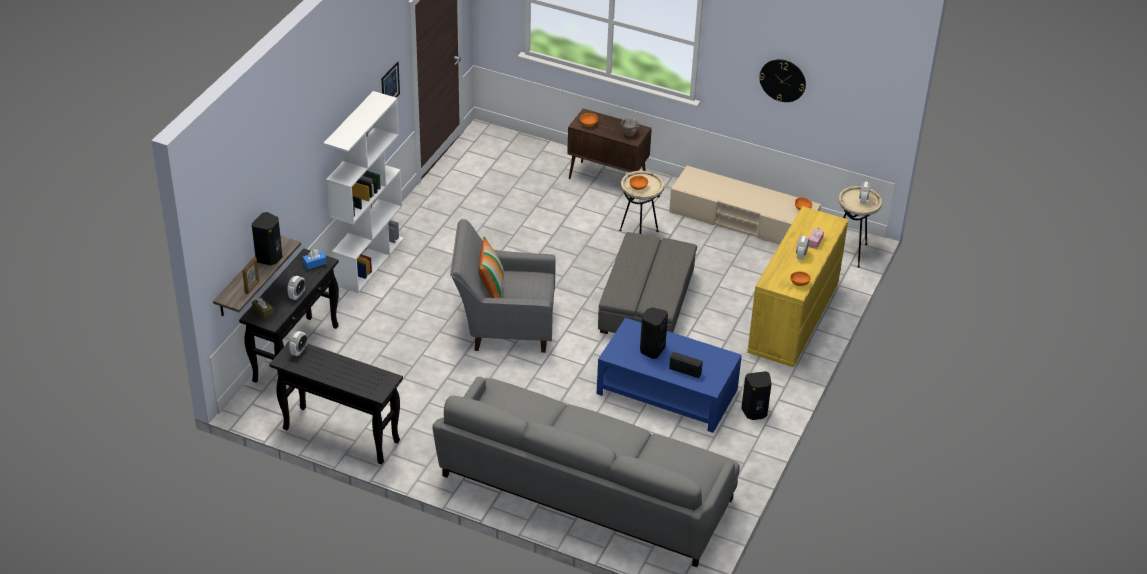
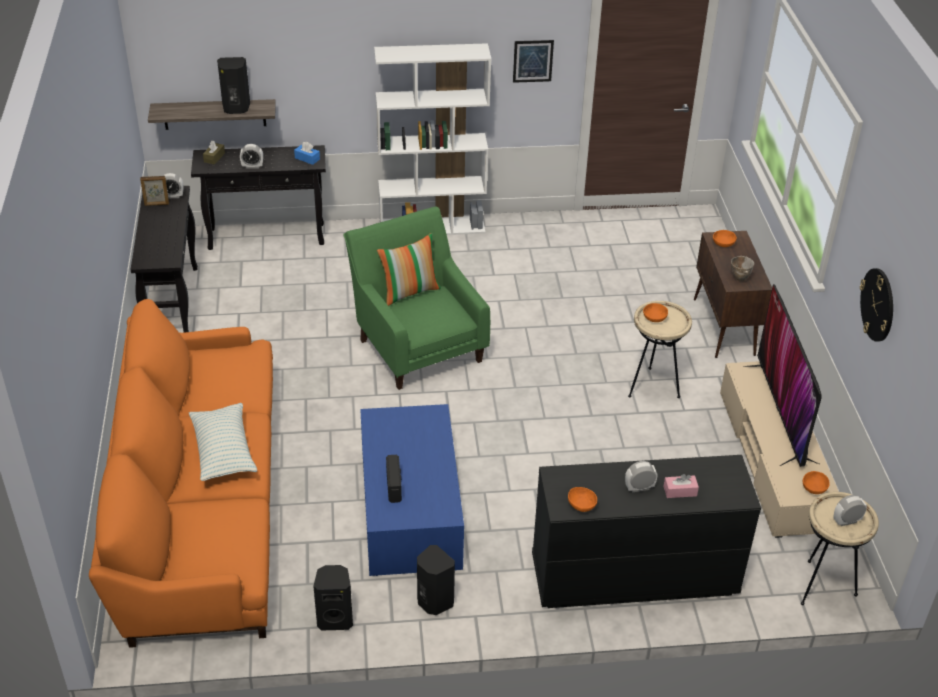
camera: 60 degrees right, 0 degrees up
(252, 287) = (185, 115): picture frame -> picture frame (157, 204)
(504, 324) = (417, 345): grey armchair -> green armchair
(584, 490) = (201, 502): grey sofa -> orange sofa
(600, 433) = (223, 451): none -> pillow
(647, 302) = (548, 435): grey ottoman -> none
(651, 350) = (409, 445): black speaker -> black speaker (335, 619)
(732, 189) = (781, 413): none -> television
(792, 321) = (632, 576): yellow dresser -> black dresser

